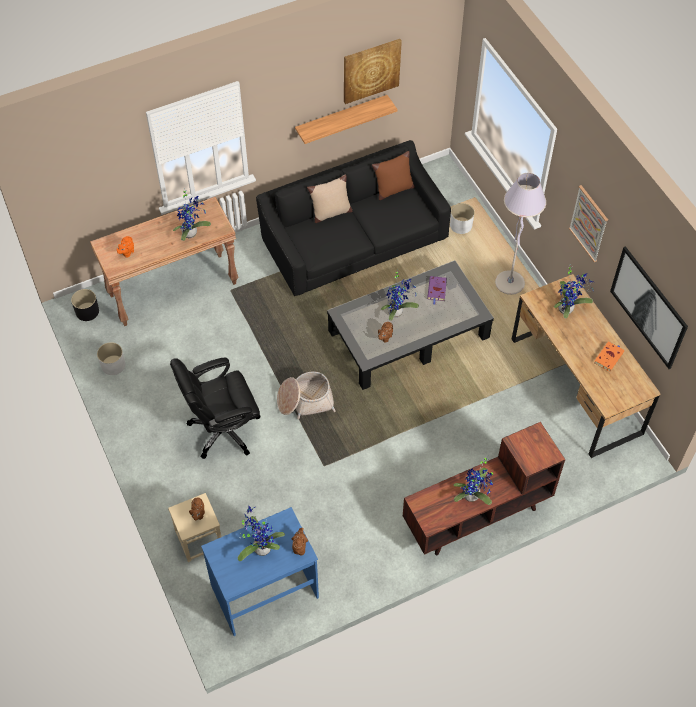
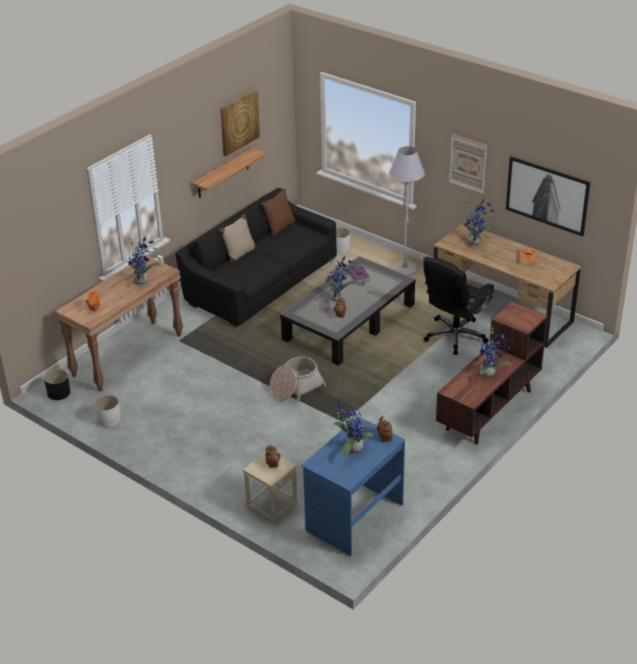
camera: 25 degrees left, 20 degrees down
(224, 430) = (240, 428): black office chair -> black office chair (455, 336)

